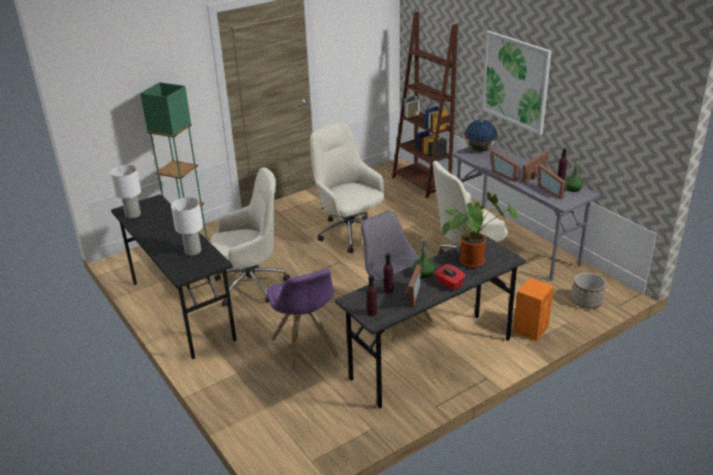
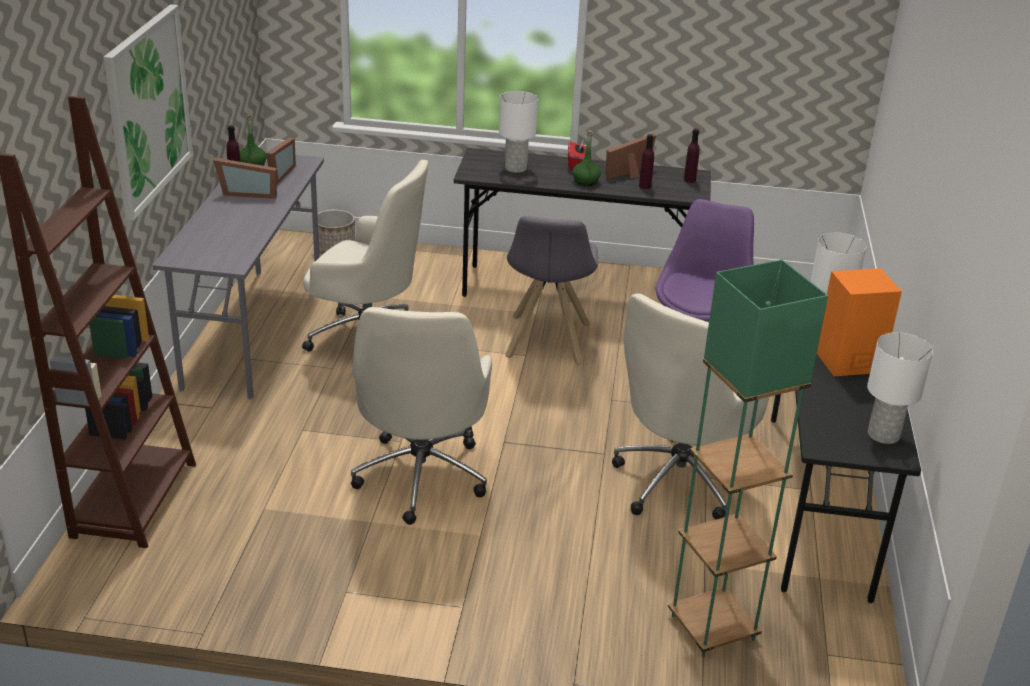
camera: 140 degrees left, 0 degrees up
(251, 286) = (678, 482): beige office chair -> beige office chair turned 75 degrees counterclockwise
(473, 260) = (515, 168): potted plant -> white table lamp
(480, 150) = (202, 256): globe -> none
(505, 174) = (268, 214): picture frame -> none
(531, 328) = (435, 261): orange speaker -> orange speaker (847, 362)

